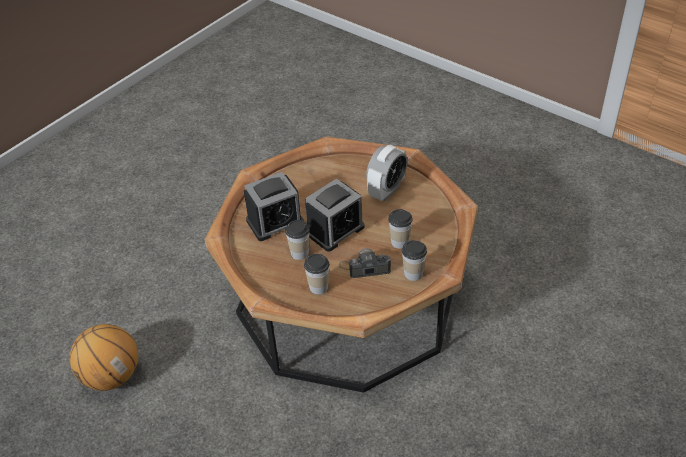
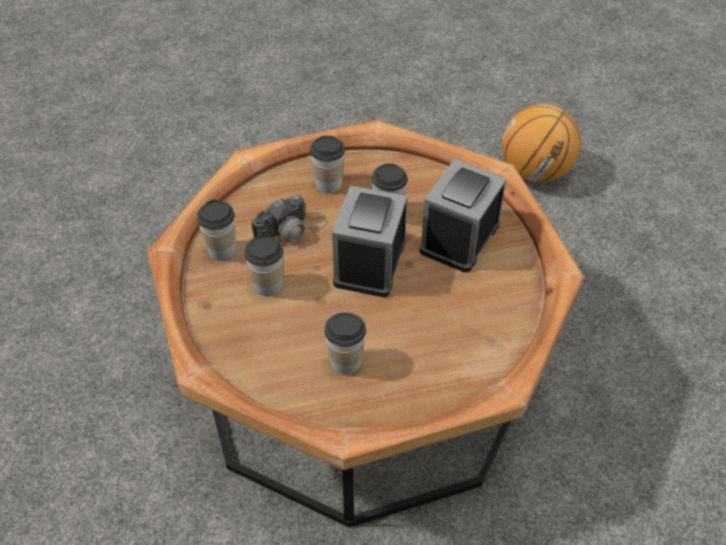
camera: 145 degrees right, 5 degrees up
(386, 190) = (346, 362): alarm clock -> cup

